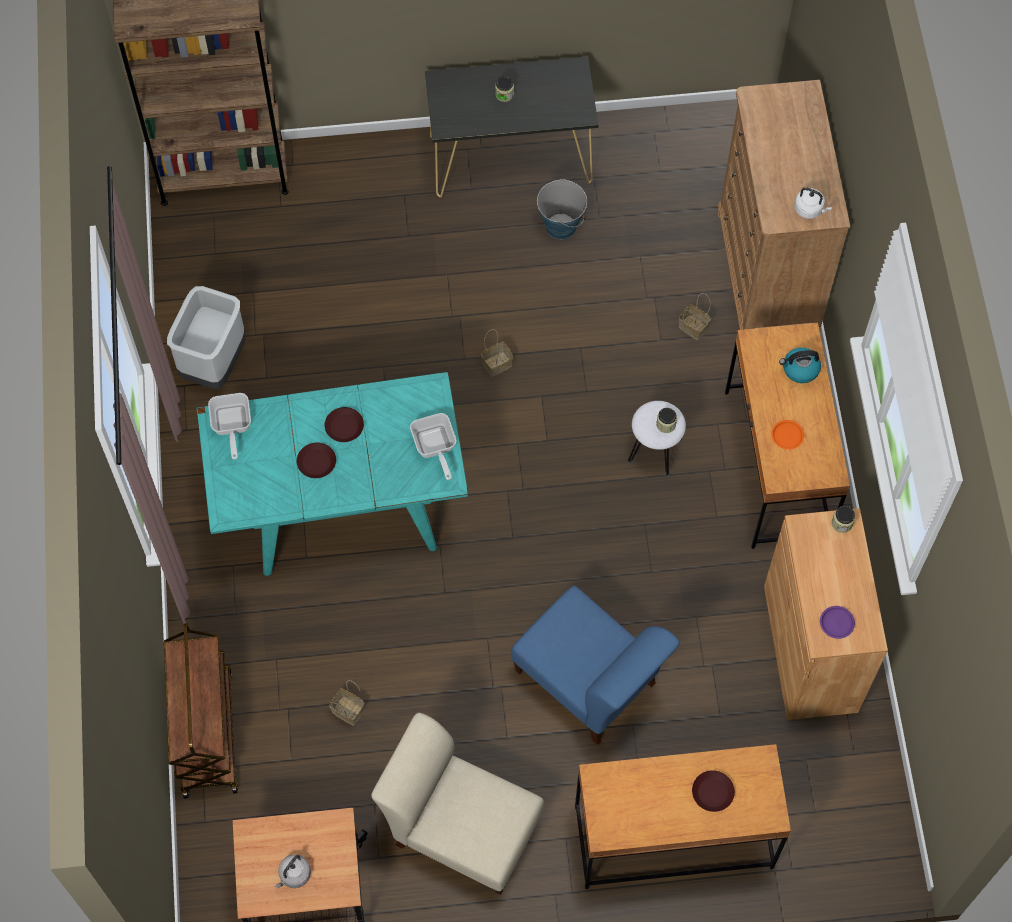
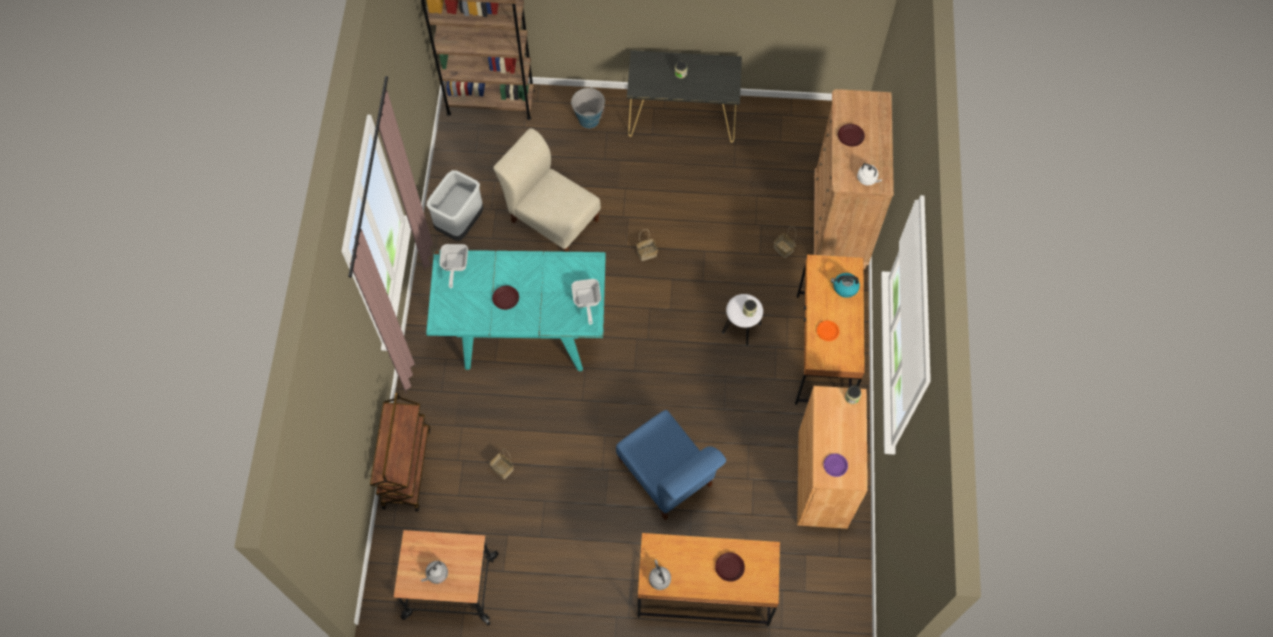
camera: 10 degrees right, 0 degrees up
(344, 426) = (529, 278): brown plate -> brown plate (850, 136)
(462, 828) = (562, 561): beige chair -> beige chair (552, 218)
(561, 225) = (707, 167): bucket -> bucket (589, 119)
(616, 824) = (659, 578): none -> grey kettle

